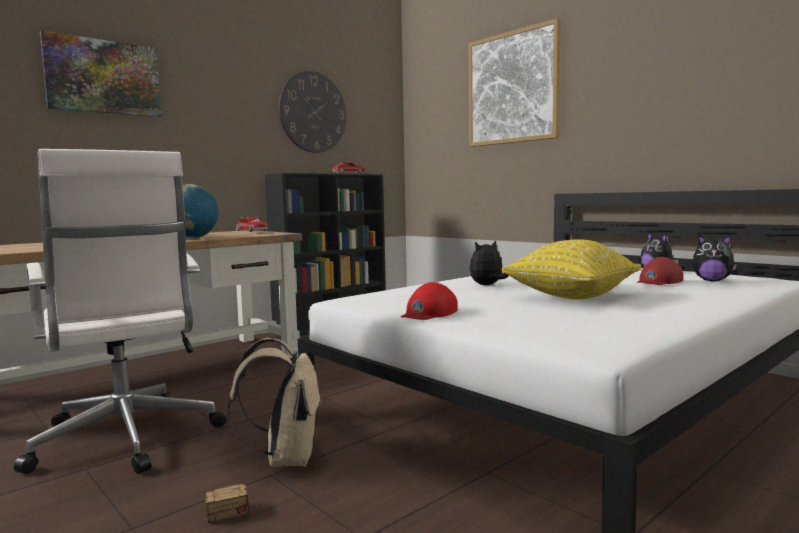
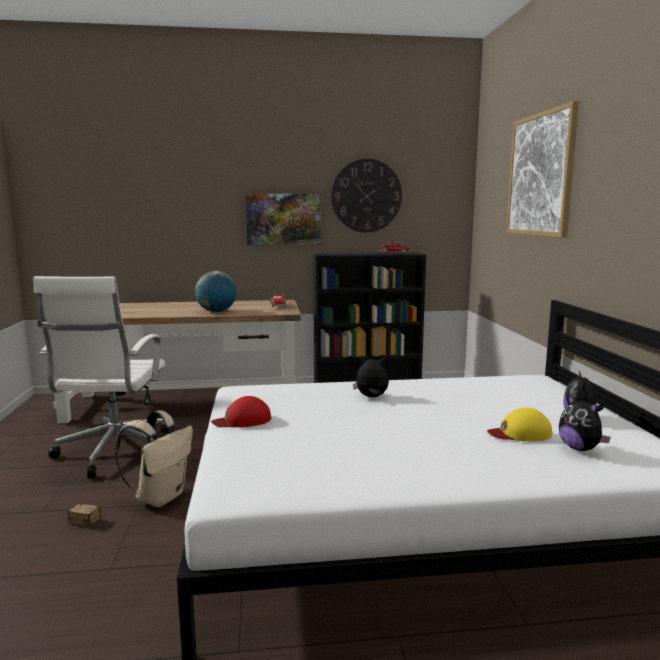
camera: 35 degrees right, 5 degrees up
(103, 77) = (187, 184): picture -> picture (284, 219)
(570, 296) = (388, 431): yellow pillow -> none
(658, 281) = (520, 433): red cap -> yellow cap

